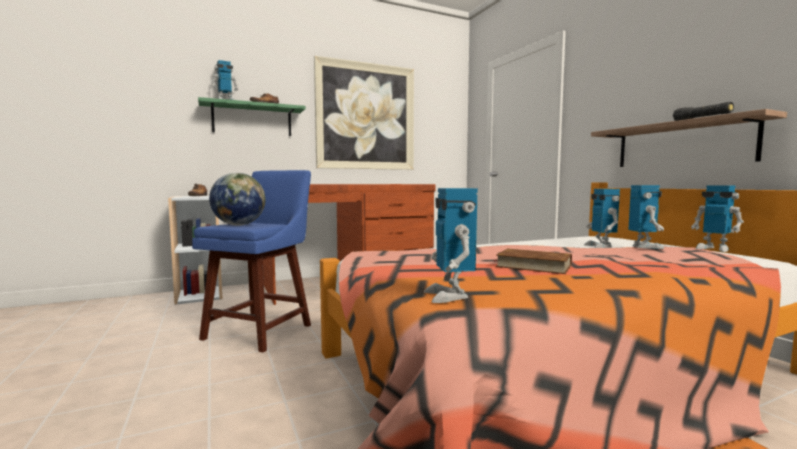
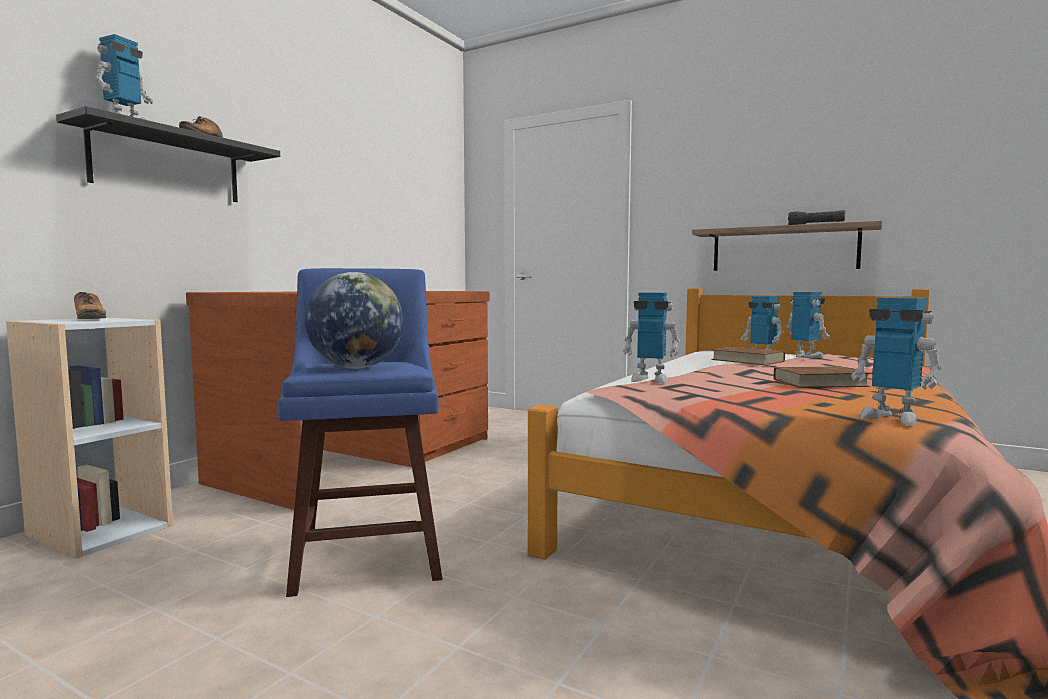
camera: 35 degrees left, 0 degrees up
(252, 120) = (168, 165): green shelf -> black shelf
(366, 117) = (347, 179): picture -> none
(554, 244) = (747, 360): none -> brown book
(714, 249) = (850, 354): toy robot -> toy robot (650, 380)

